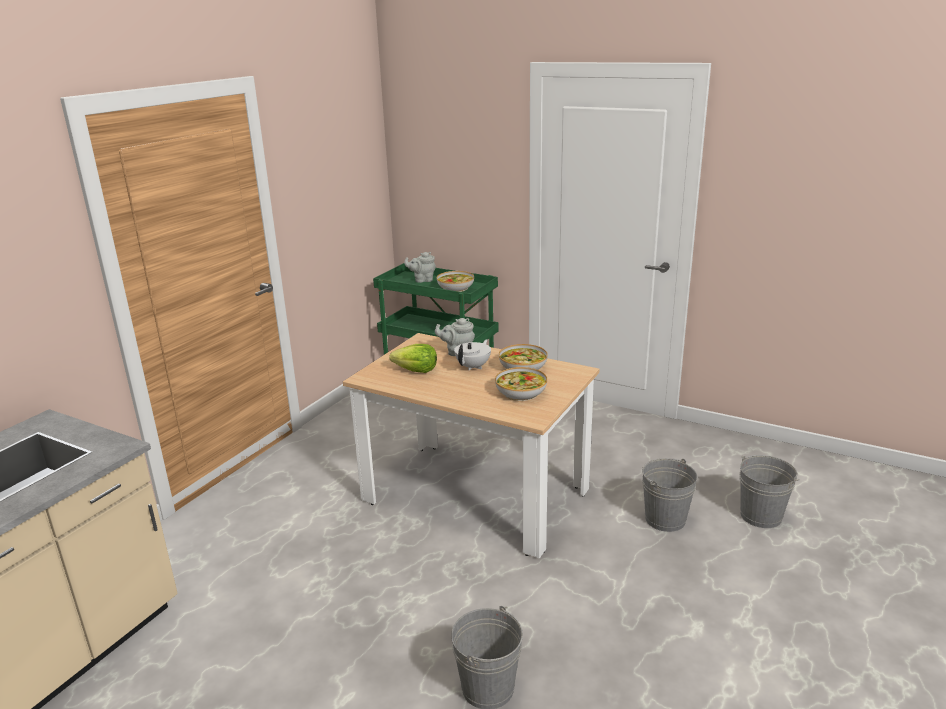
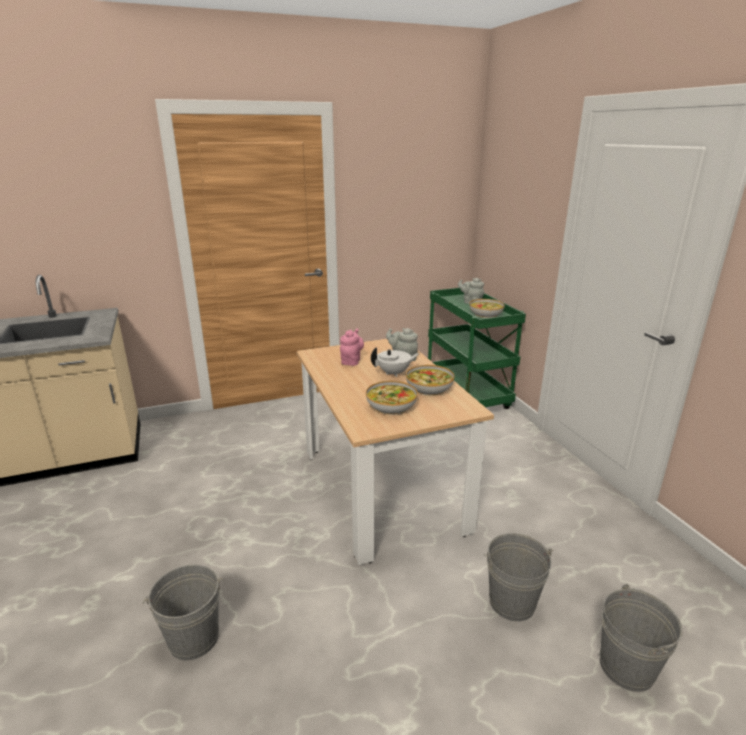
camera: 40 degrees right, 0 degrees up
(416, 370) = (351, 361): lettuce -> pink teapot

